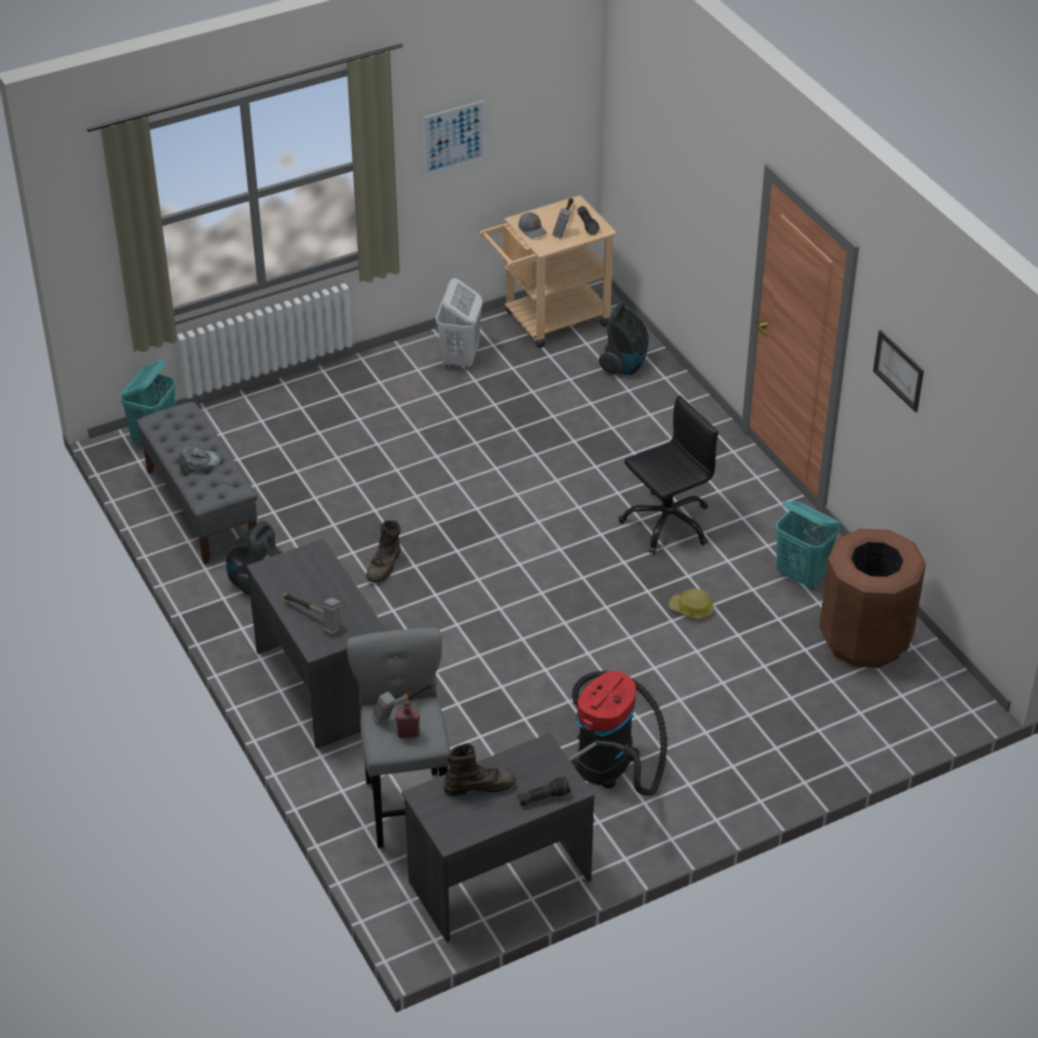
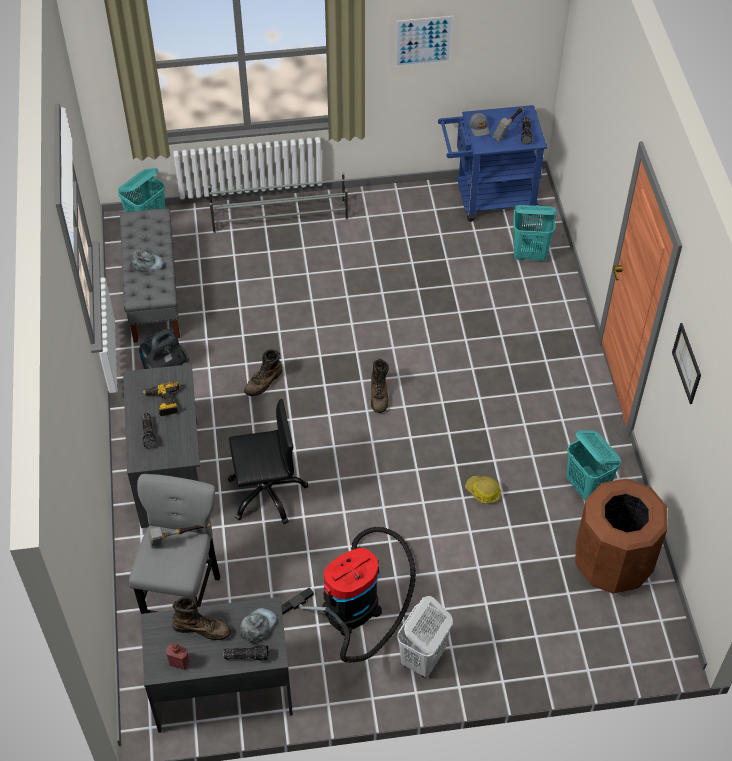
camera: 20 degrees right, 10 degrees up
(312, 583) = (163, 402): none -> power drill
(313, 618) = (149, 434): hammer -> flashlight
(314, 394) = (280, 217): none -> grey shoe rack
(408, 733) = (170, 562): red bottle -> red bottle (179, 663)
(460, 359) = (403, 215): white laundry basket -> white laundry basket (422, 658)
(525, 545) = (379, 395): none -> brown boot
(540, 766) = (257, 626): none -> grey cap
(548, 321) = (487, 199): beige cart -> blue cart
(625, 365) = (530, 254): vacuum cleaner -> turquoise laundry basket
(667, 523) = (499, 407): black office chair -> black office chair (266, 492)

